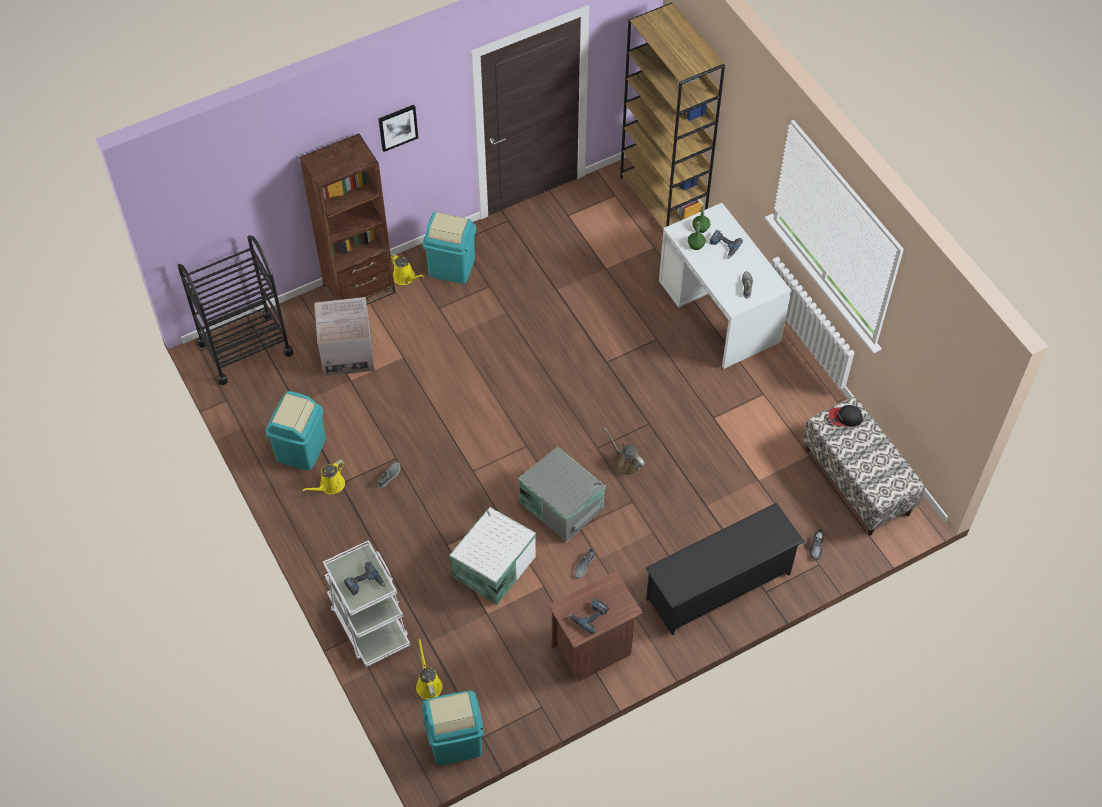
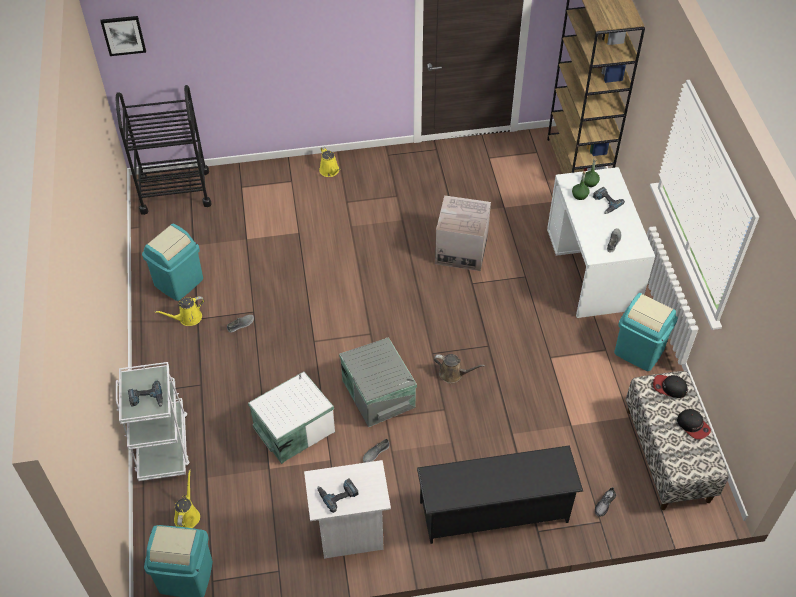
camera: 20 degrees right, 5 degrees down
(347, 353) = (254, 217): cardboard box -> cardboard box (461, 250)
(359, 289) = (288, 171): brown bookcase -> none
(397, 127) = (338, 23): picture -> picture (123, 35)
(452, 266) = (372, 173): turquoise trash can -> turquoise trash can (639, 351)
(593, 650) = (350, 533): brown nightstand -> white nightstand
(626, 463) = (453, 374): brown watering can -> brown watering can turned 135 degrees clockwise
(878, 449) = (693, 426): none -> cap

